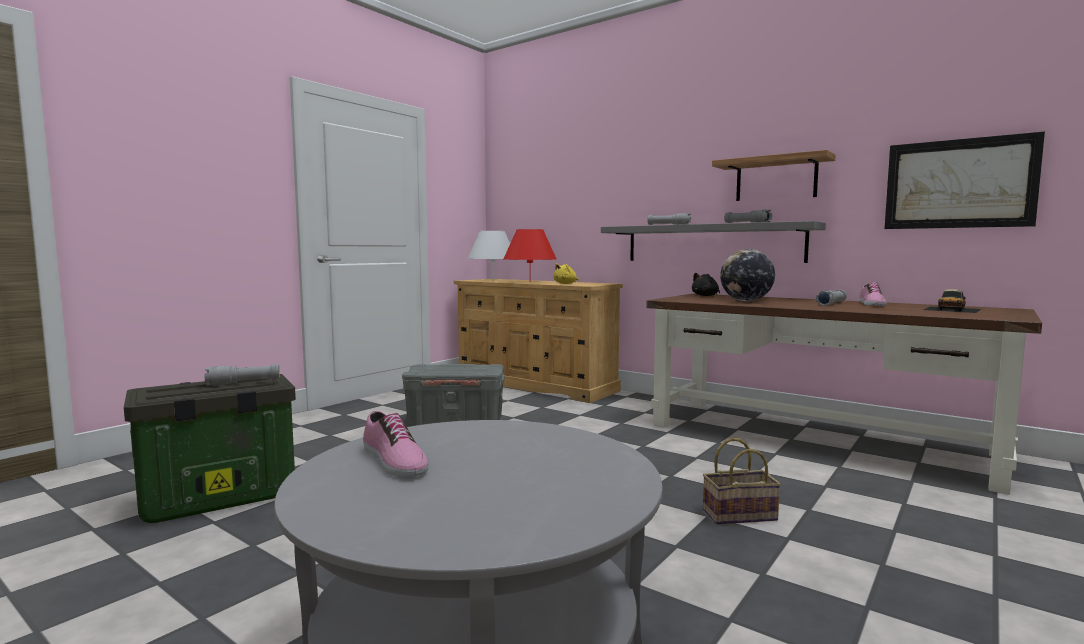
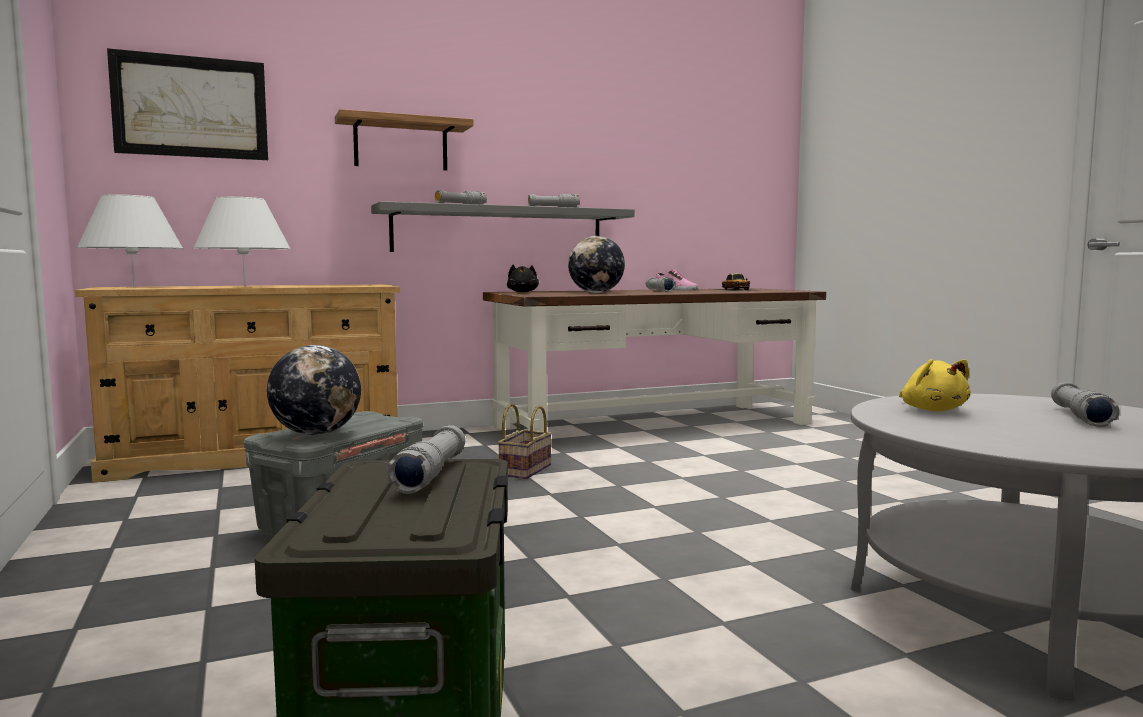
camera: 60 degrees left, 0 degrees up
(393, 461) = (1007, 435): shoe -> none
(430, 369) = (316, 434): none -> globe
(522, 485) = (1080, 417): none -> grey flashlight
(530, 282) = (245, 286): red table lamp -> white table lamp
(566, 283) = (329, 285): yellow plush toy -> yellow plush toy (932, 410)
(740, 514) = (790, 480): basket -> basket (525, 470)
(776, 179) = (565, 162): shelf -> shelf (401, 144)
(959, 184) = (705, 184): picture -> picture (191, 107)

